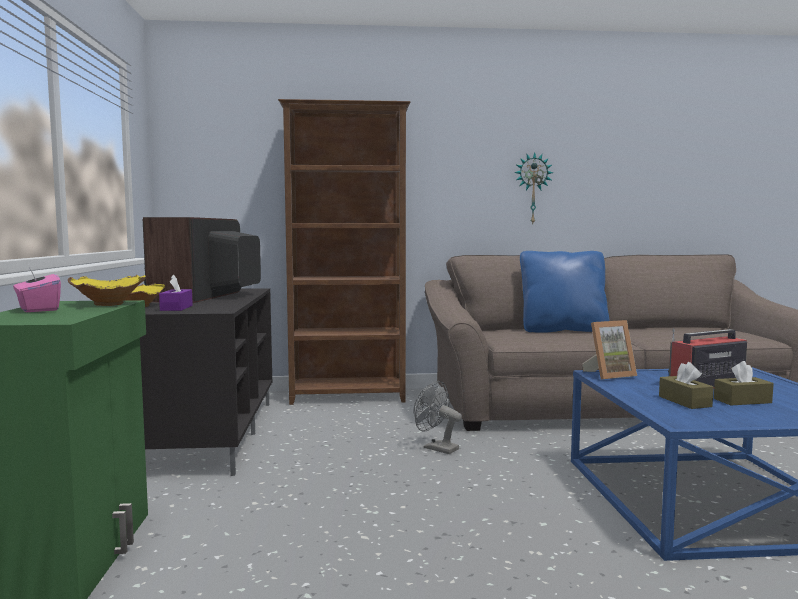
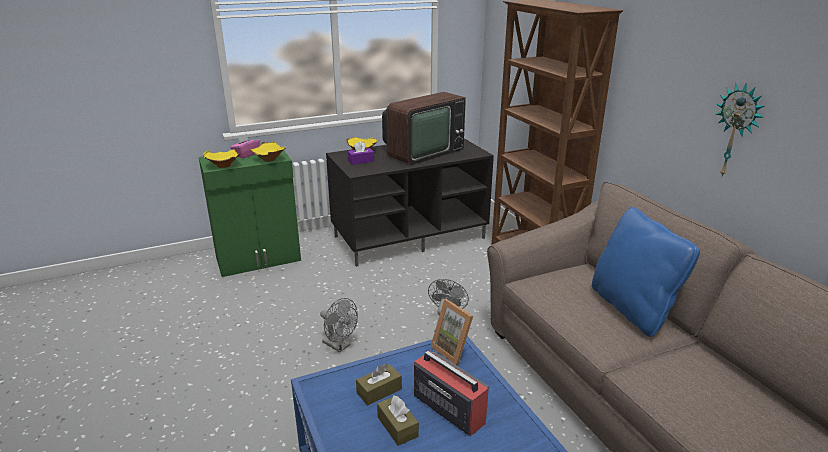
camera: 70 degrees right, 20 degrees up
(69, 317) = (223, 166): none -> yellow bowl
(205, 296) = (422, 152): television -> television turned 150 degrees clockwise
(440, 510) = (339, 346): none -> grey fan

